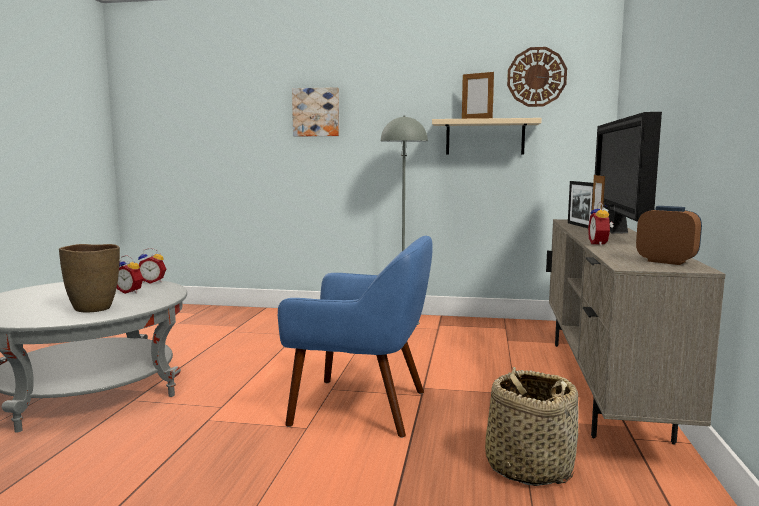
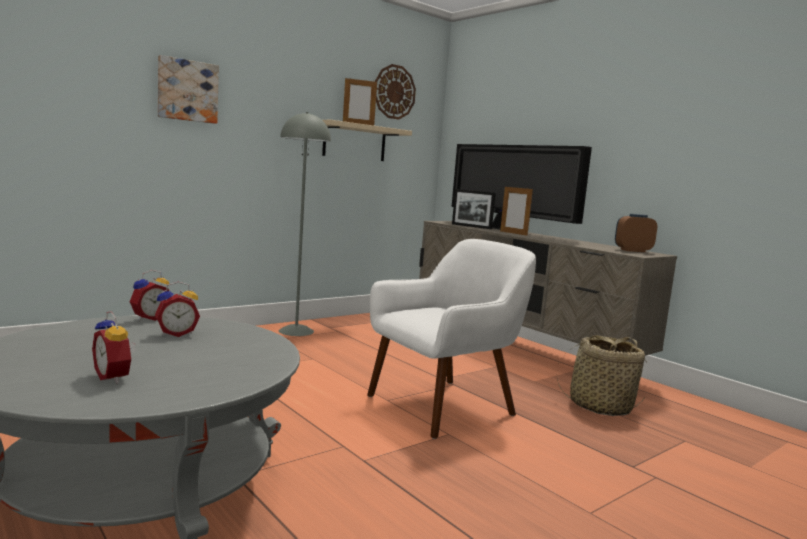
camera: 50 degrees left, 0 degrees up
(94, 308) = (223, 359): brown vase -> none
(362, 408) = (443, 406): blue armchair -> white armchair
(600, 244) = (553, 240): alarm clock -> alarm clock (115, 377)

